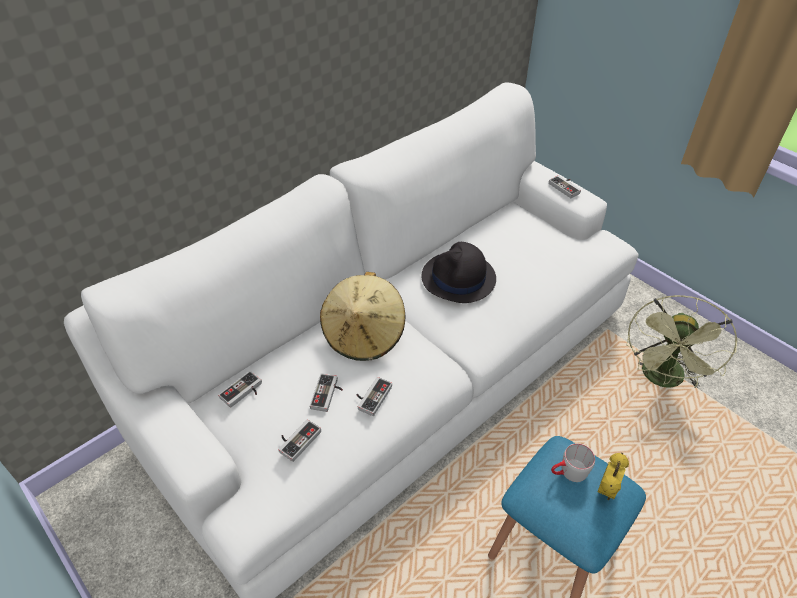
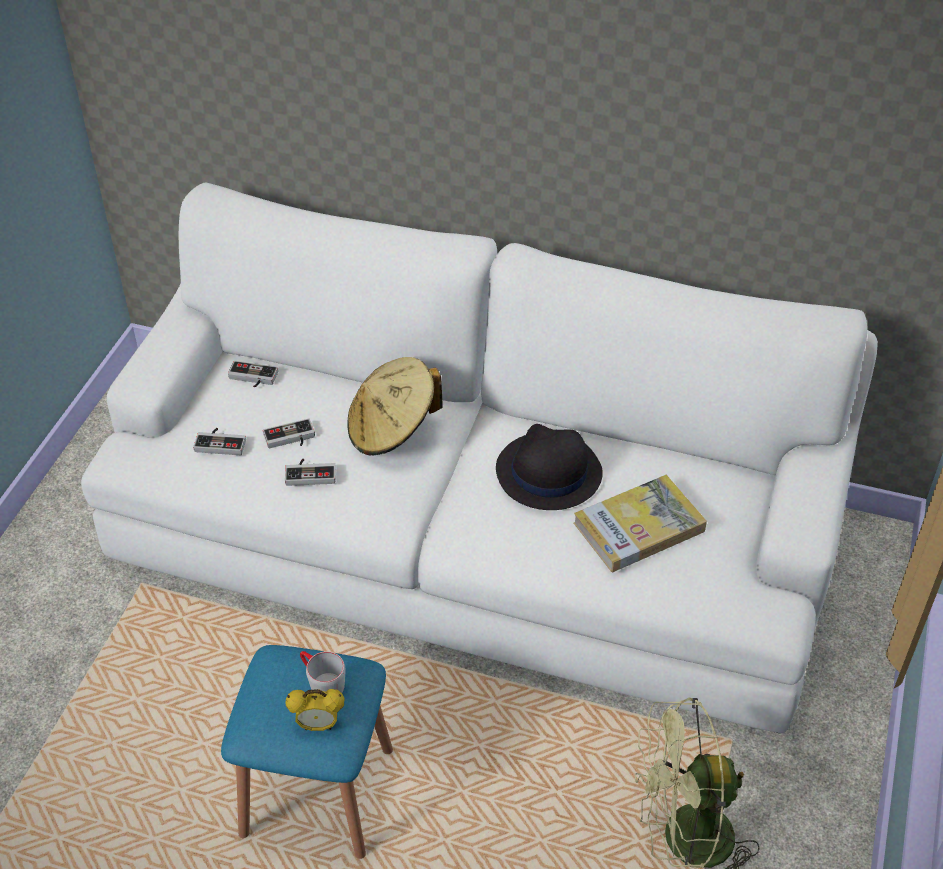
camera: 60 degrees right, 0 degrees up
(528, 261) = (639, 527): none -> book
(566, 187) = (810, 503): game controller -> none

